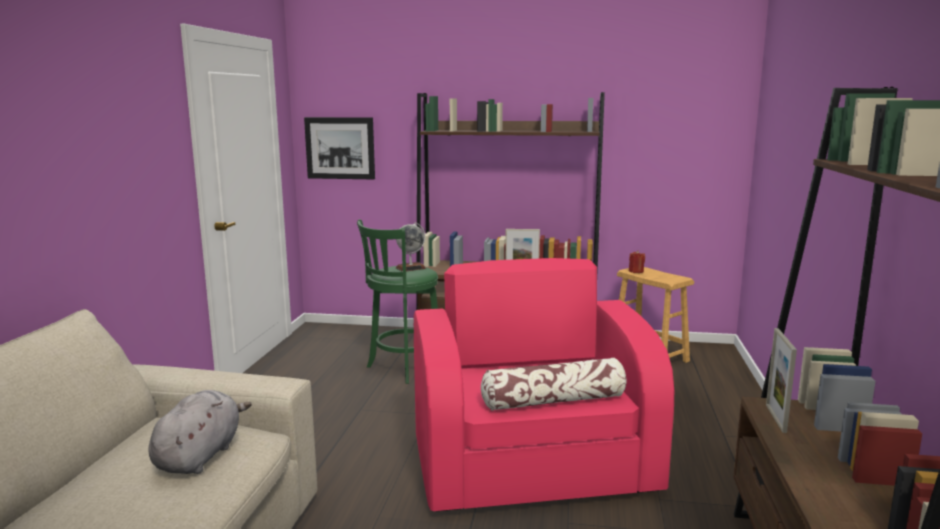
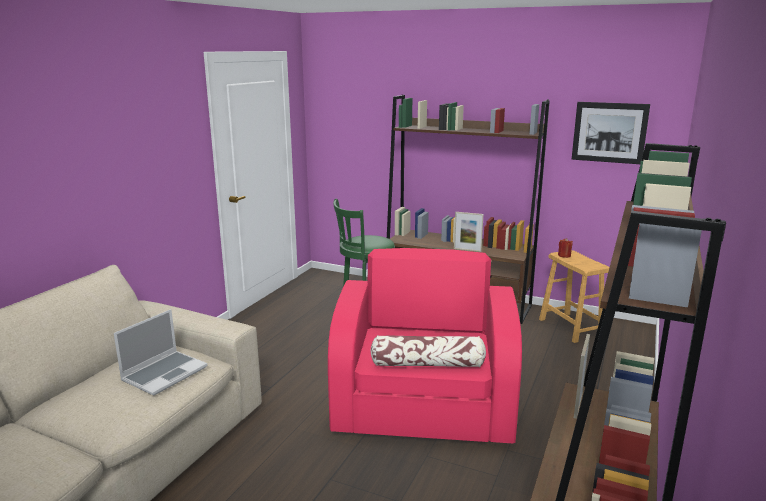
camera: 15 degrees right, 5 degrees up
(200, 456) = (165, 373): grey plush toy -> laptop
(340, 148) = (339, 135): picture -> picture (609, 132)
(411, 268) = (374, 239): globe -> none

